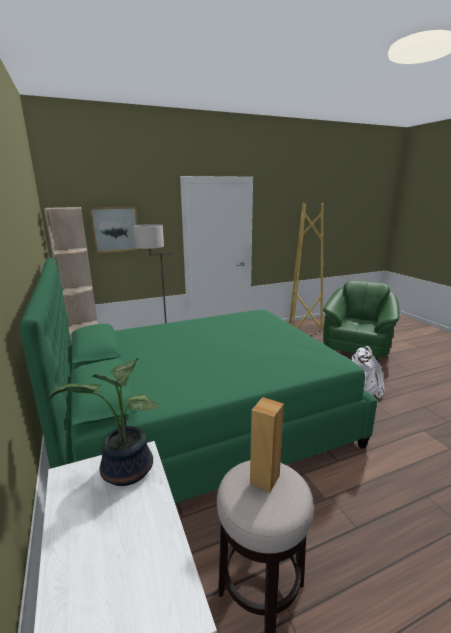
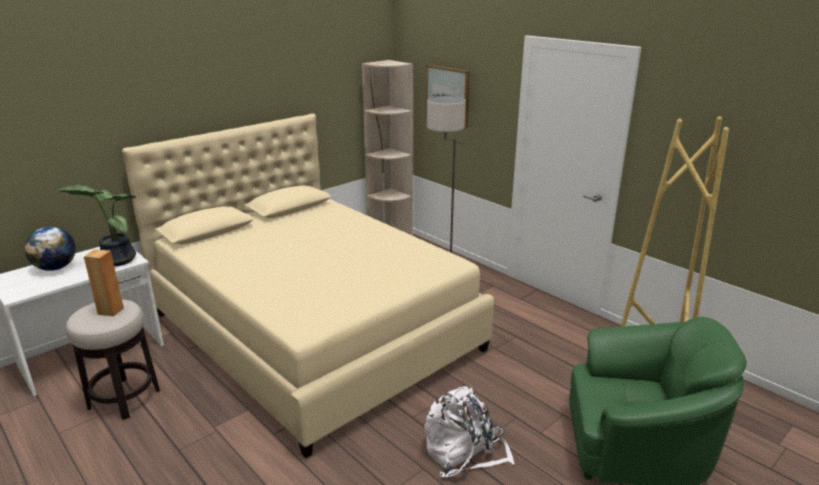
camera: 70 degrees right, 5 degrees up
(93, 555) = (55, 268): none -> globe
(204, 422) = (315, 331): green bed -> beige bed

